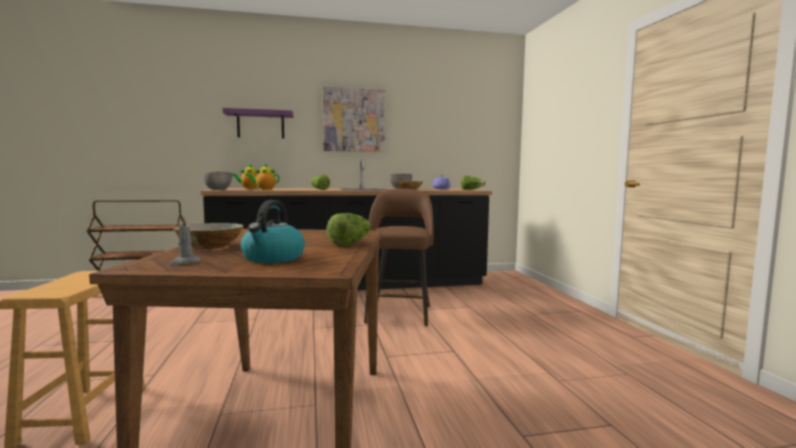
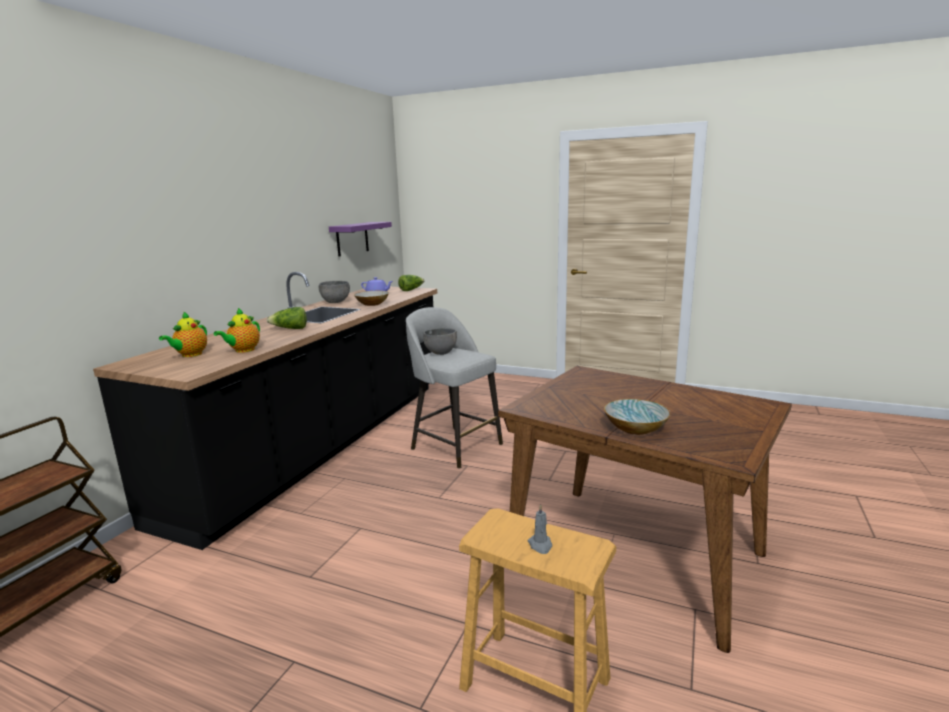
camera: 55 degrees left, 10 degrees up
(184, 263) = (720, 441): grey candle -> grey candle (540, 545)
(218, 189) = (191, 371): grey bowl -> grey bowl (441, 352)
(260, 125) = (140, 236): purple shelf -> purple shelf (352, 238)
(273, 258) = (712, 413): kettle -> none
(350, 243) = (653, 384): lettuce -> none
(354, 120) = (262, 214): picture -> none
(399, 313) = (454, 445): brown stool -> grey stool

